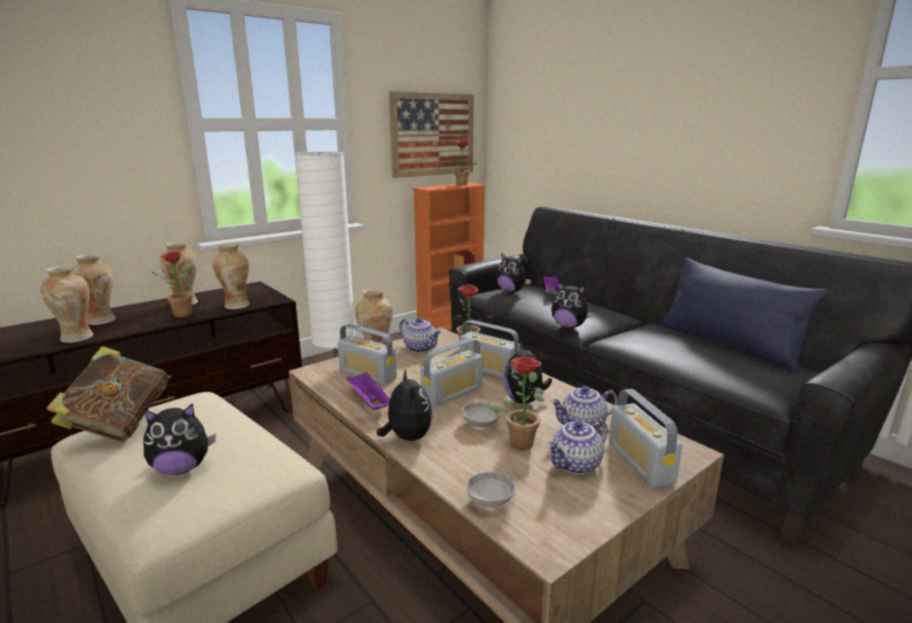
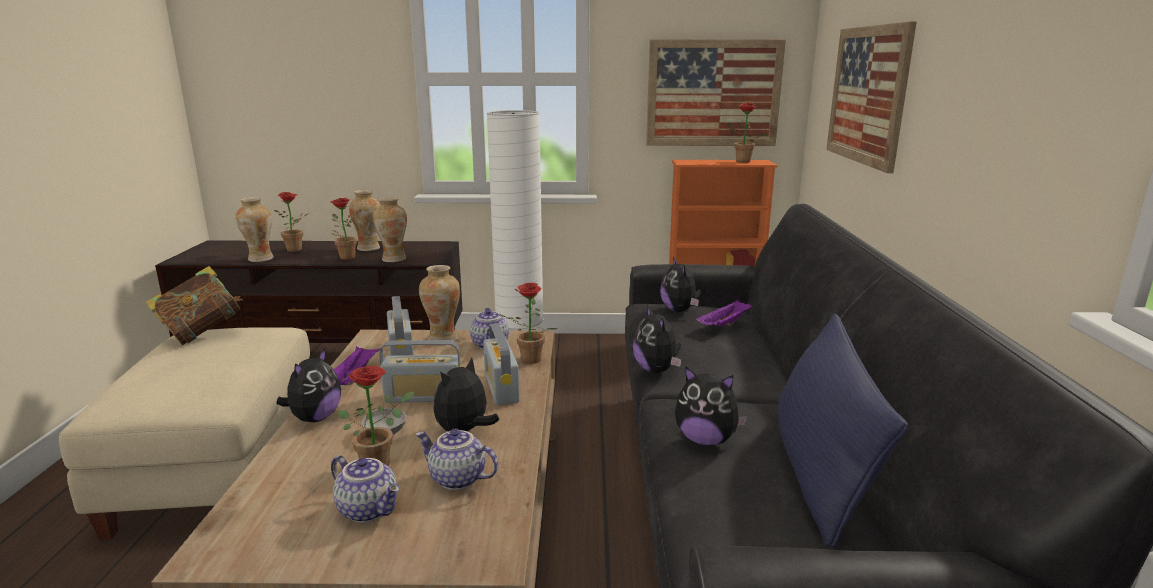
camera: 40 degrees right, 0 degrees up
(102, 321) = (297, 249): vase -> potted plant
(182, 468) = (169, 376): plush toy -> plush toy (705, 440)
(490, 500) = (254, 497): grey bowl -> none
(570, 130) = (867, 95): none -> picture
(576, 465) = (369, 509): teapot -> teapot turned 150 degrees counterclockwise
(640, 462) = (424, 540): radio -> none

